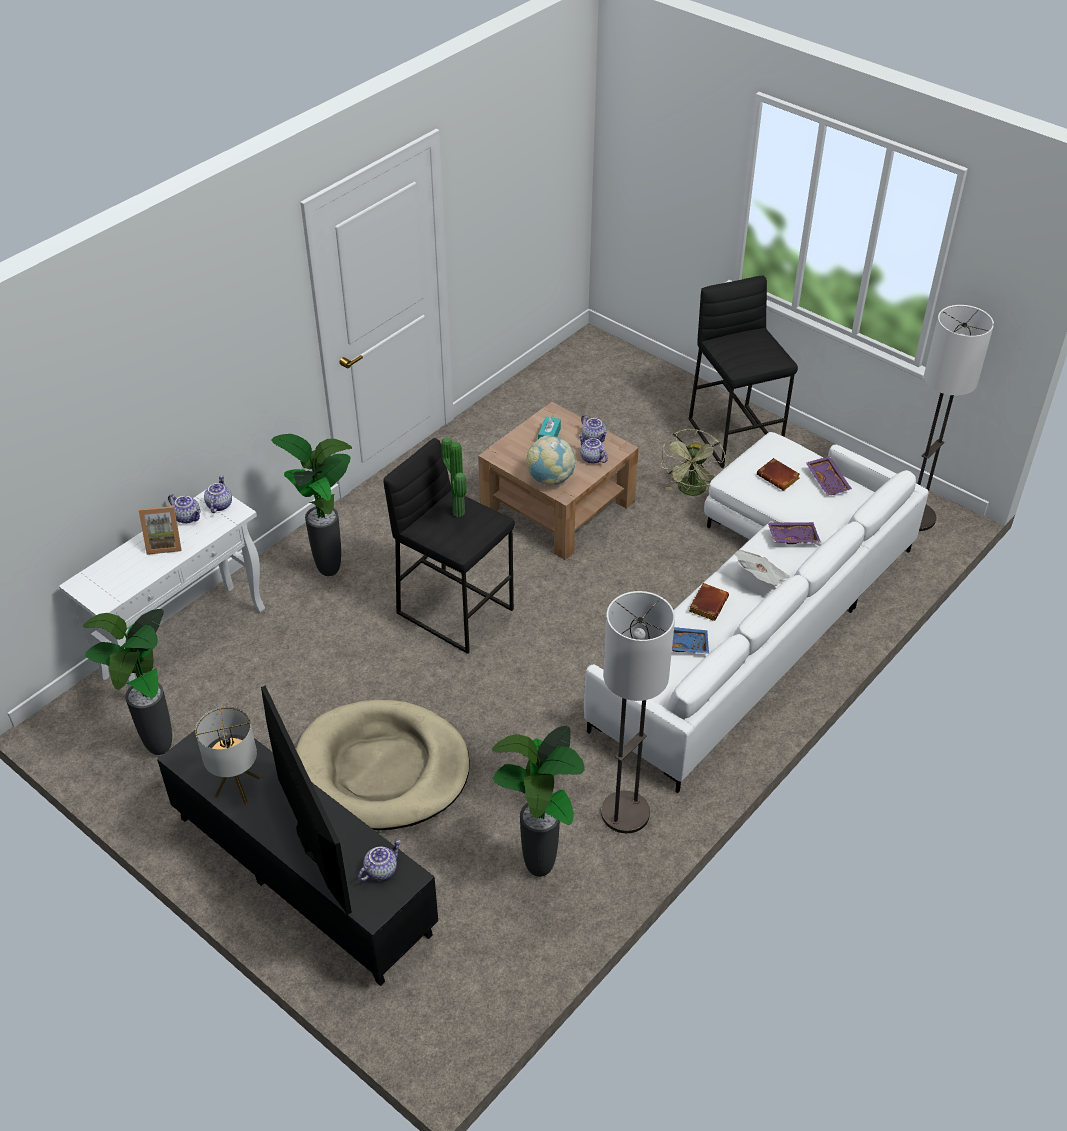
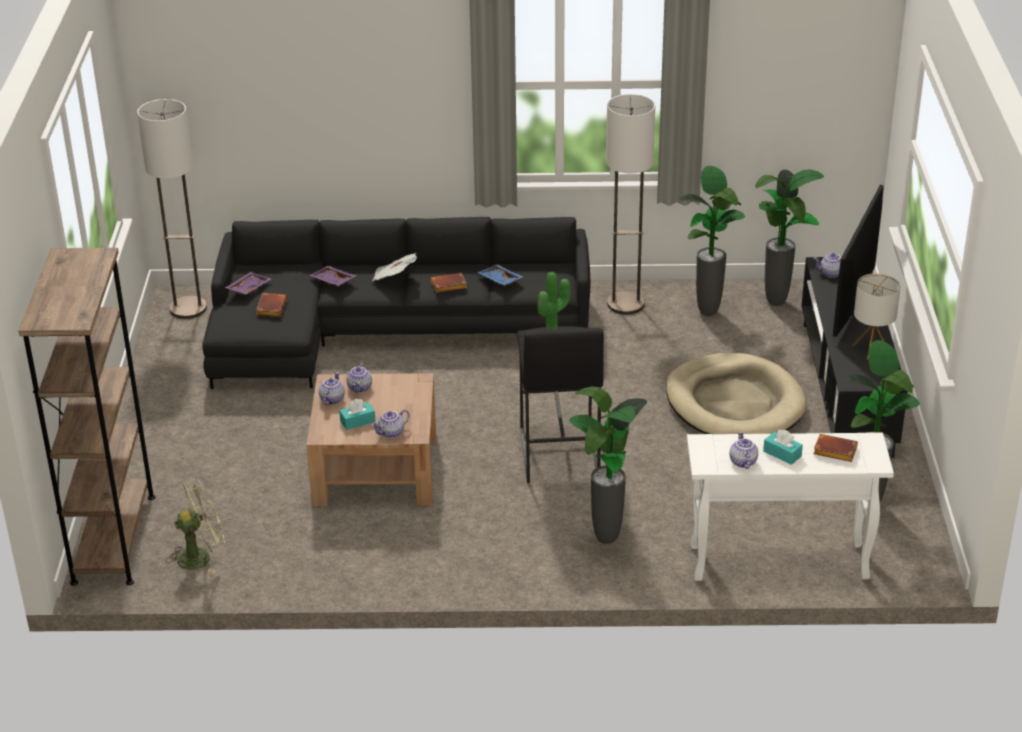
camera: 130 degrees left, 10 degrees down
(124, 572) = (833, 452): none -> brown book
(164, 543) = (782, 454): picture frame -> turquoise tissue box
(219, 504) = (708, 456): teapot -> teapot (391, 433)
(492, 946) = (777, 303): none -> potted plant
(550, 479) = (411, 394): globe -> none
(621, 361) = (114, 539): none -> brown bookcase
(691, 491) = (275, 413): green fan -> green fan (201, 556)
(735, 436) = (169, 424): black stool -> none
(756, 614) = (384, 329): white sofa -> black sofa

